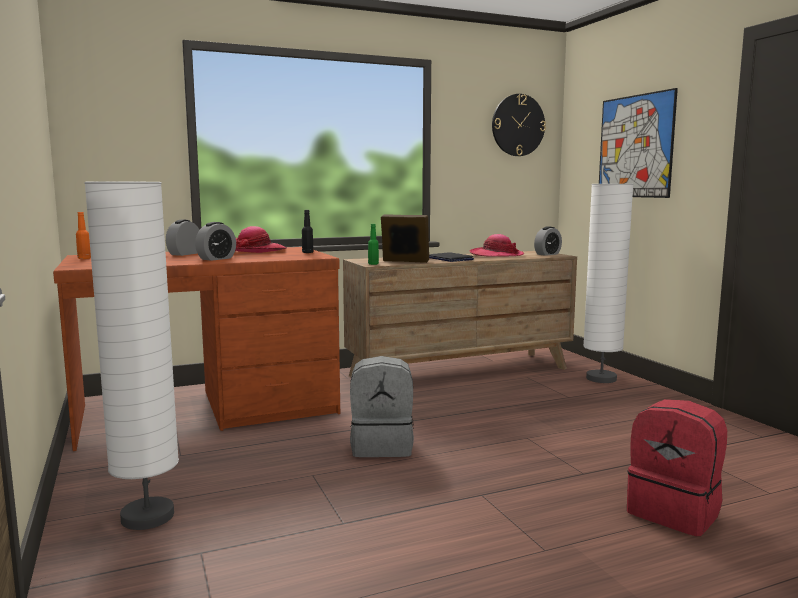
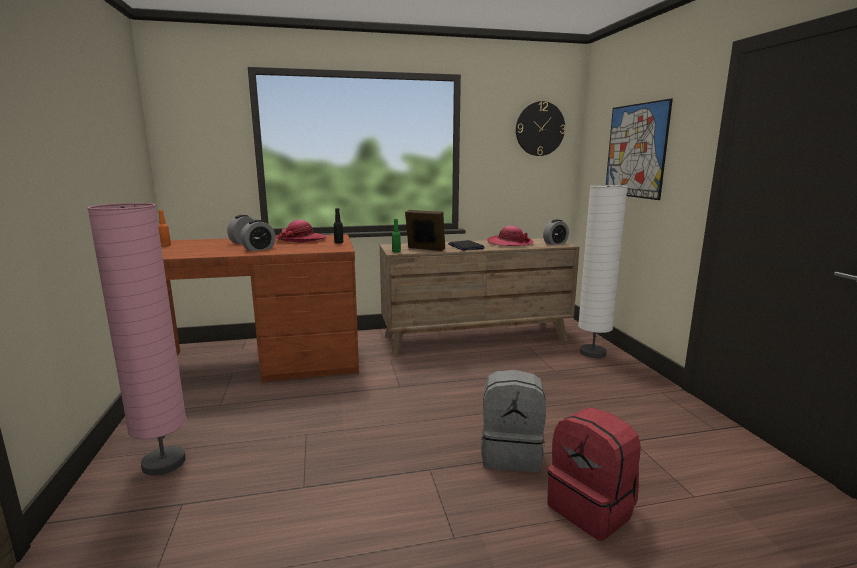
camera: 10 degrees right, 5 degrees up
(147, 517) = (164, 463): white floor lamp -> pink floor lamp
(382, 446) = (375, 409): grey backpack -> grey backpack (511, 454)

